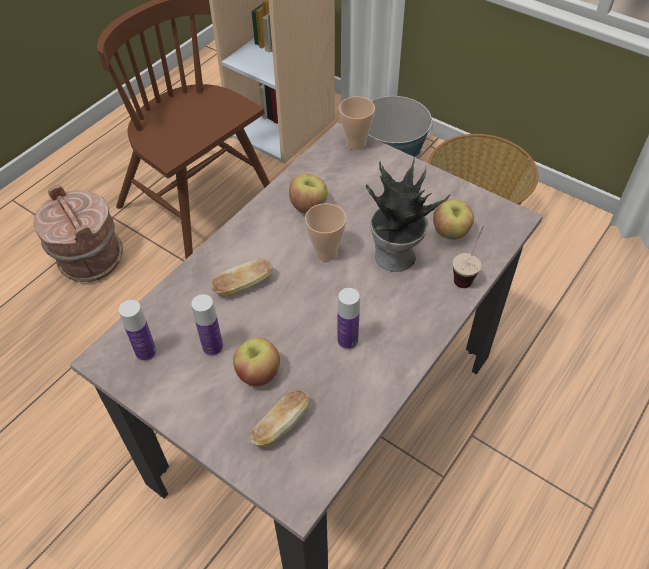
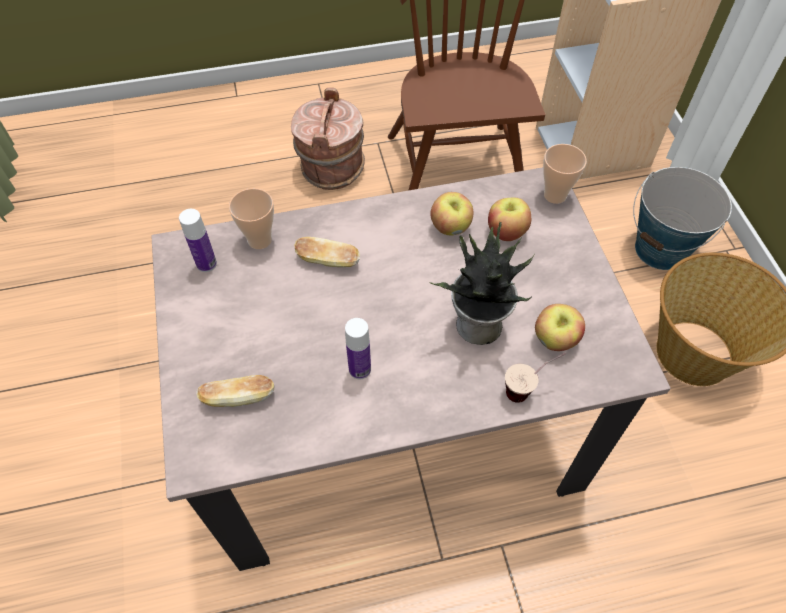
camera: 40 degrees right, 5 degrees up
(213, 347) = (255, 295): bottle -> none
(258, 373) = (265, 342): apple -> apple (506, 231)
(326, 253) = (422, 279): cup -> cup (259, 240)

